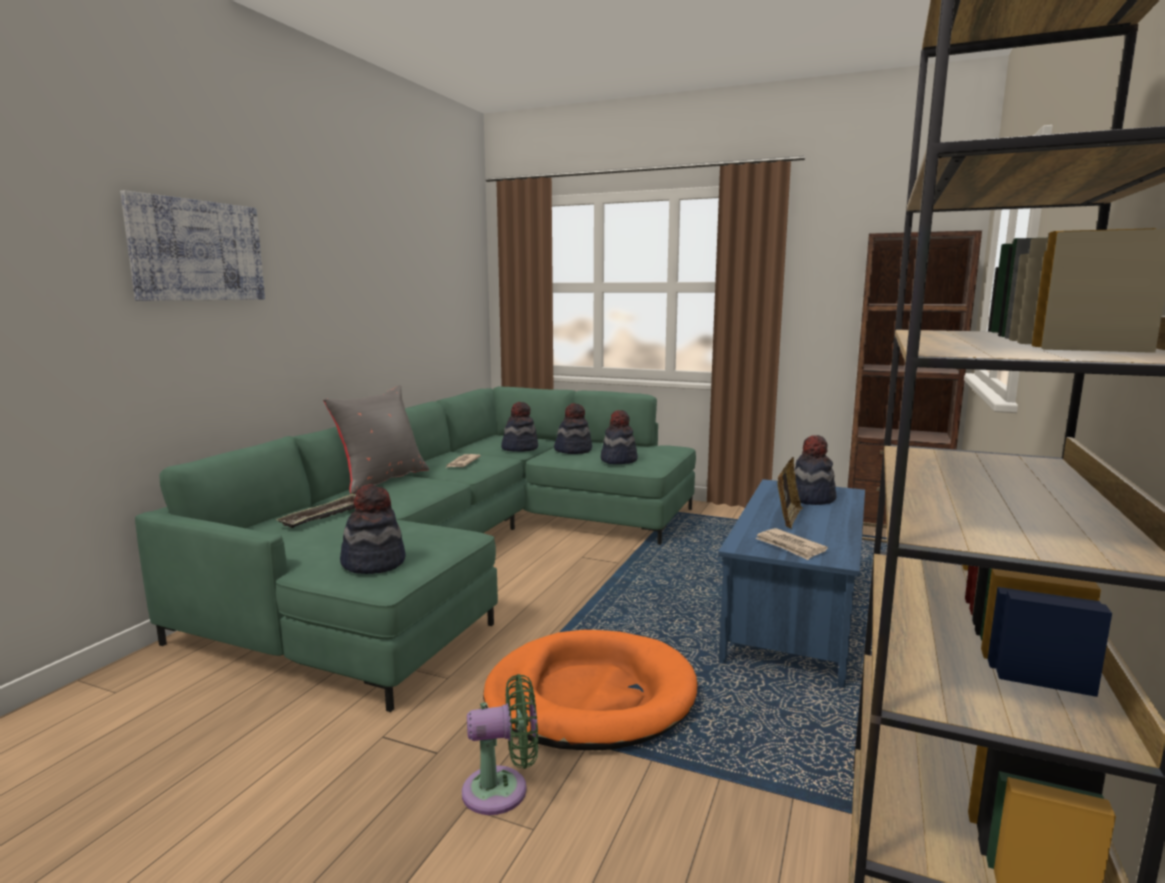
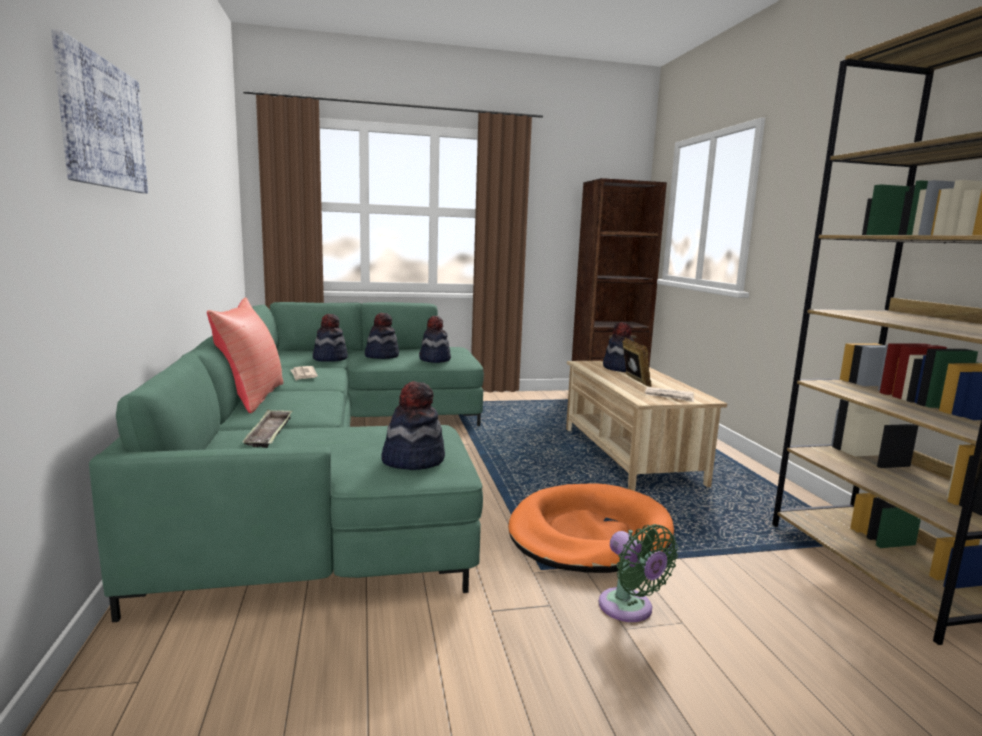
camera: 35 degrees left, 0 degrees up
(381, 479) = (251, 397): grey pillow -> red pillow
(502, 790) = (629, 609): green fan -> green fan turned 105 degrees clockwise
(793, 618) = (628, 455): blue coffee table -> beige coffee table

